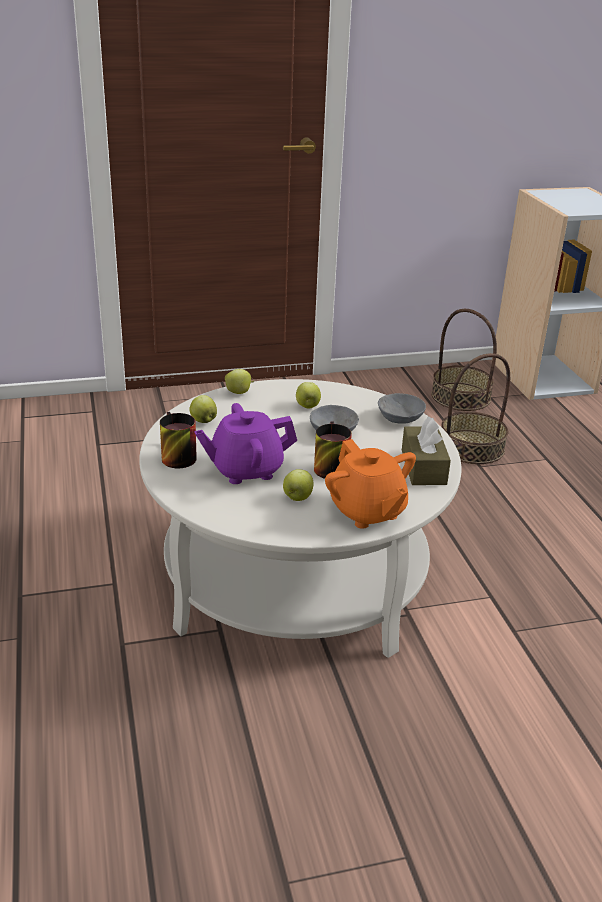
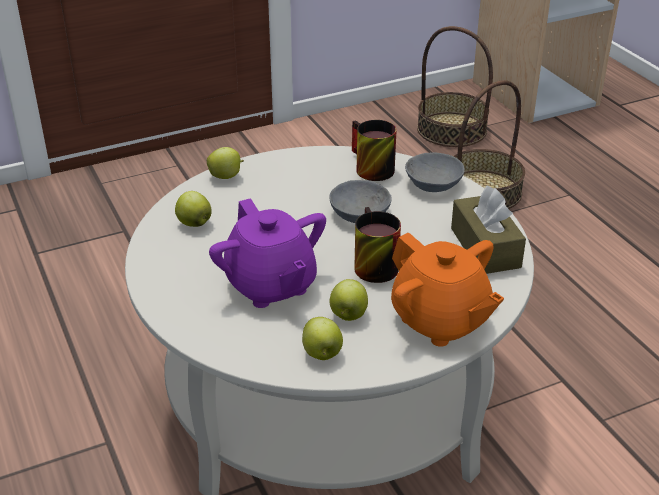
camera: 10 degrees left, 5 degrees up
(174, 456) = (172, 280): mug -> mug (368, 168)
(246, 470) = (271, 285): purple teapot -> purple teapot turned 90 degrees counterclockwise
(307, 406) = (317, 184): apple -> apple (322, 354)

